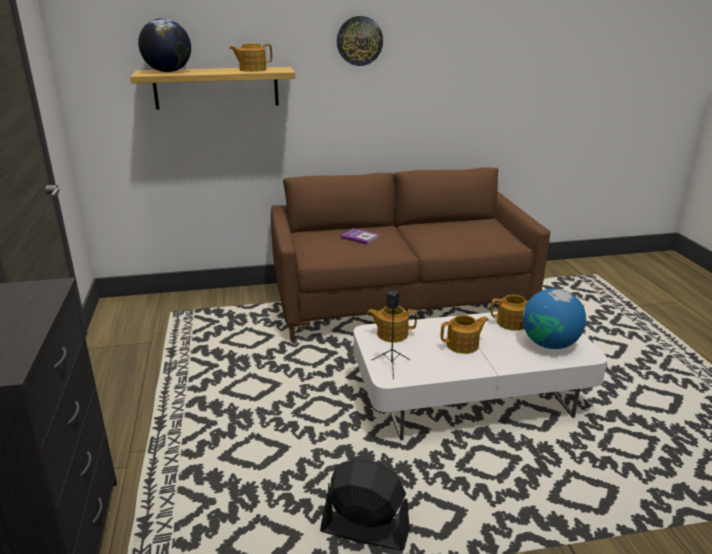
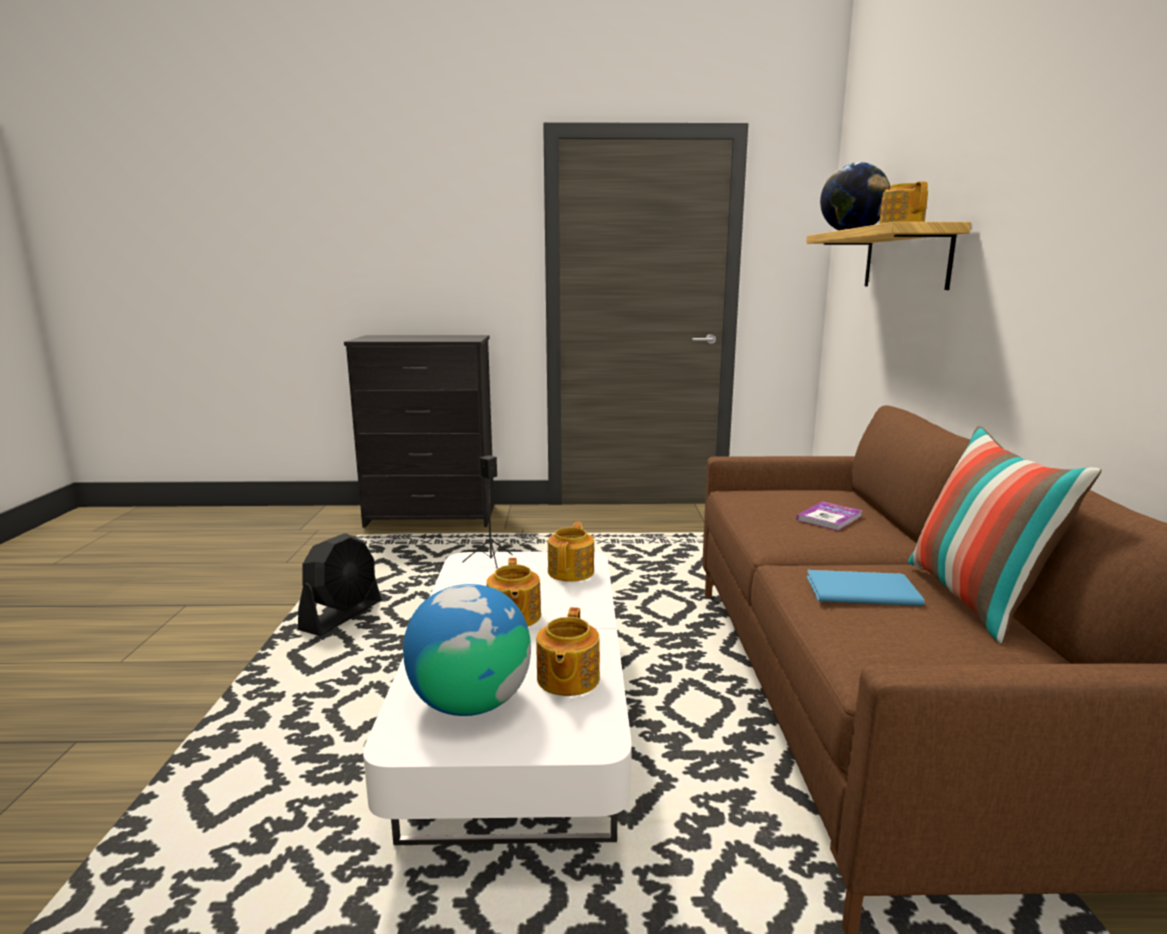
camera: 100 degrees right, 10 degrees down
(359, 41) = (1065, 157): wall clock -> none
(446, 223) = (975, 600): none -> pillow
(450, 238) = (858, 589): none -> blue book

